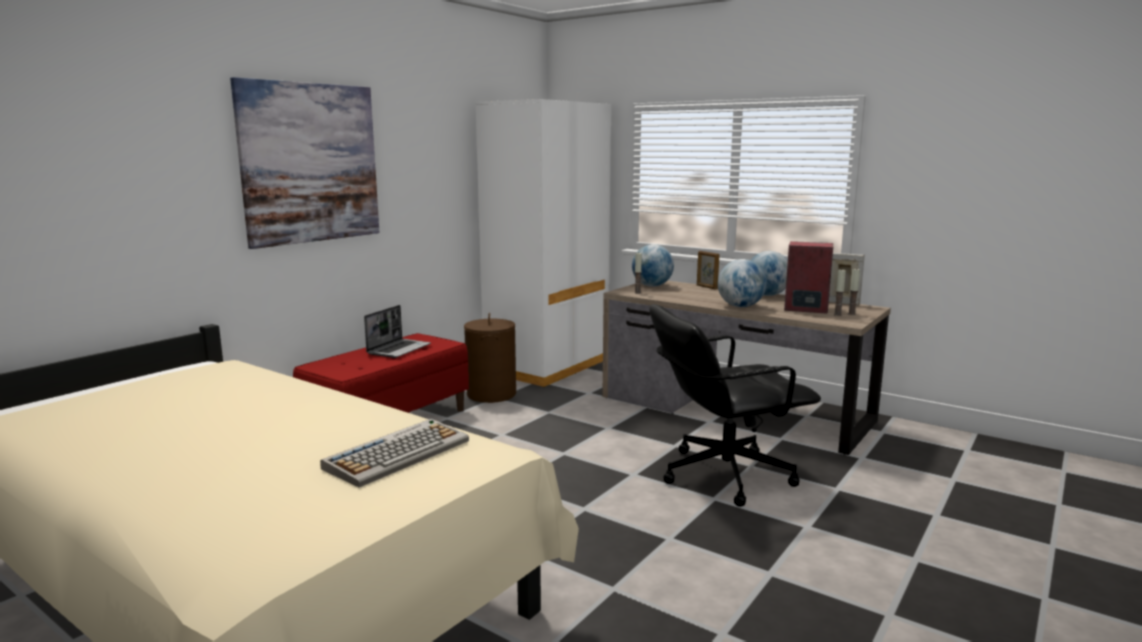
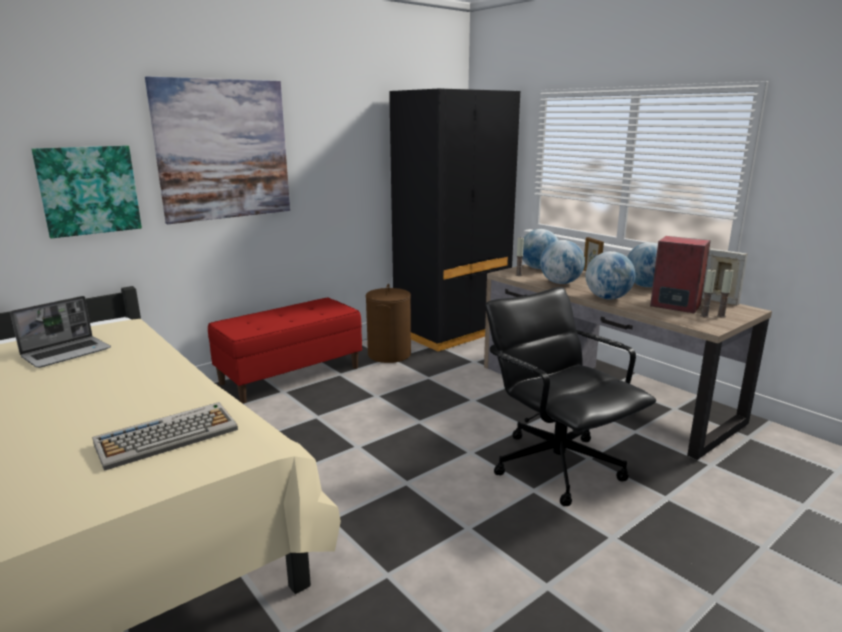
camera: 15 degrees right, 5 degrees up
(165, 208) = (89, 190): none -> picture
(399, 349) = (300, 312): laptop -> laptop (67, 353)
(547, 367) = (451, 331): white wardrobe -> black wardrobe
(685, 297) = (560, 283): none -> globe
(724, 475) = (557, 465): black office chair -> black office chair turned 60 degrees clockwise

